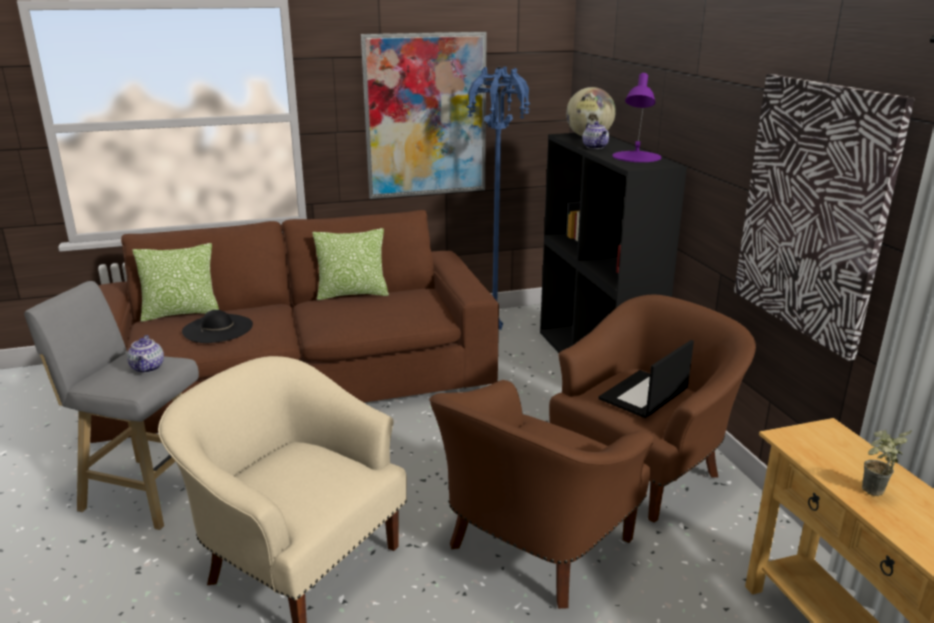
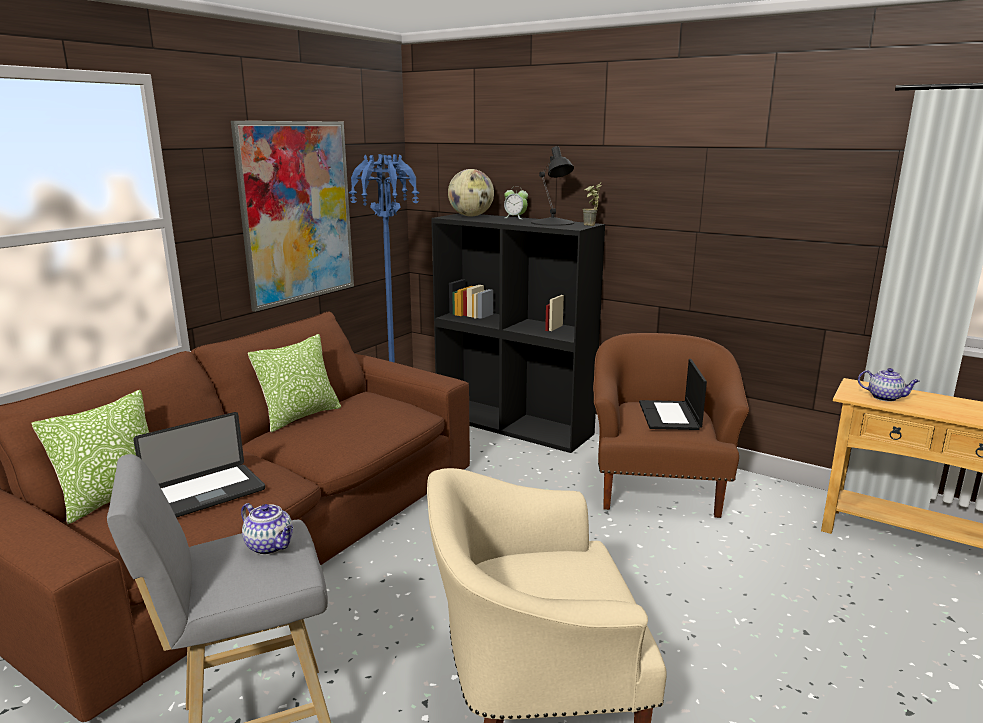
camera: 40 degrees left, 5 degrees down
(218, 328) = (205, 493): black hat -> laptop
(534, 547) = (681, 574): brown armchair -> none
(595, 147) = (502, 221): teapot -> teapot (885, 397)
(622, 145) = (515, 218): none -> alarm clock
(636, 157) = (552, 223): purple table lamp -> black table lamp
(813, 210) = (767, 232): picture -> none
(873, 494) = (942, 409): potted plant -> potted plant (590, 225)

